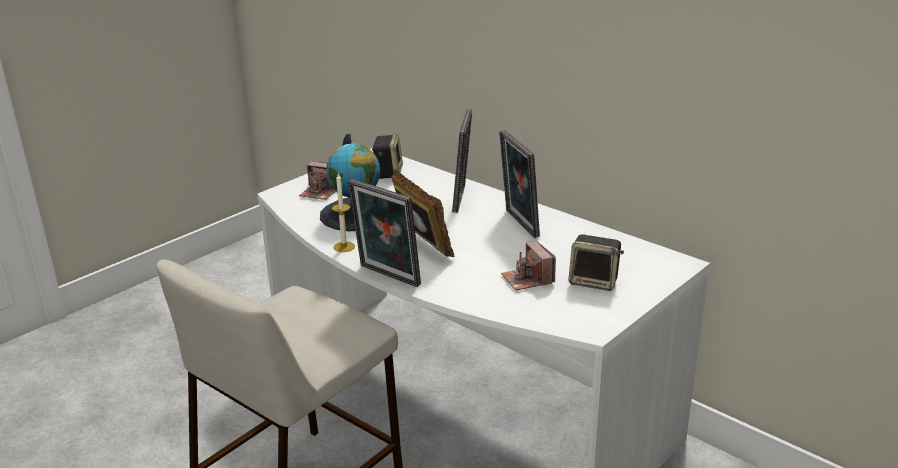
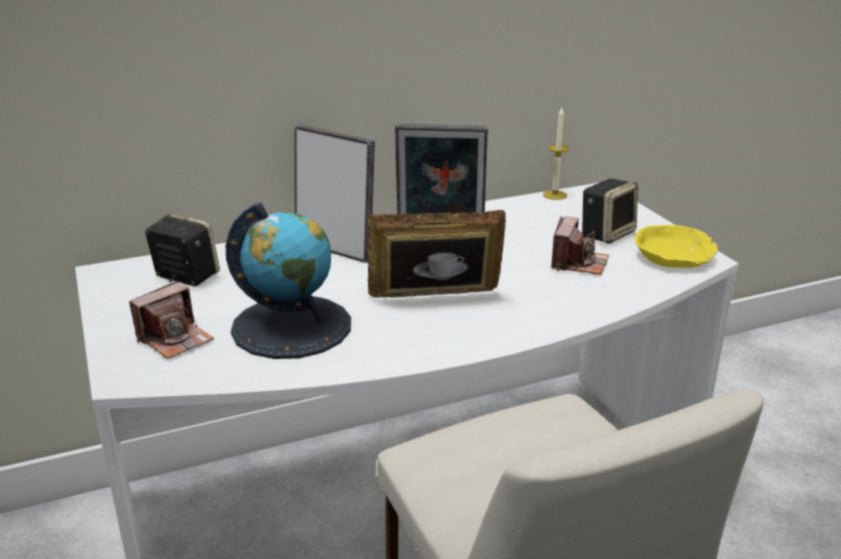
camera: 65 degrees left, 0 degrees up
(344, 247) = (386, 356): candle -> candle (555, 195)
(387, 277) = (506, 343): picture frame -> none
(527, 279) = (578, 263): camera -> camera turned 75 degrees counterclockwise
(581, 315) = (673, 257): none -> yellow bowl

